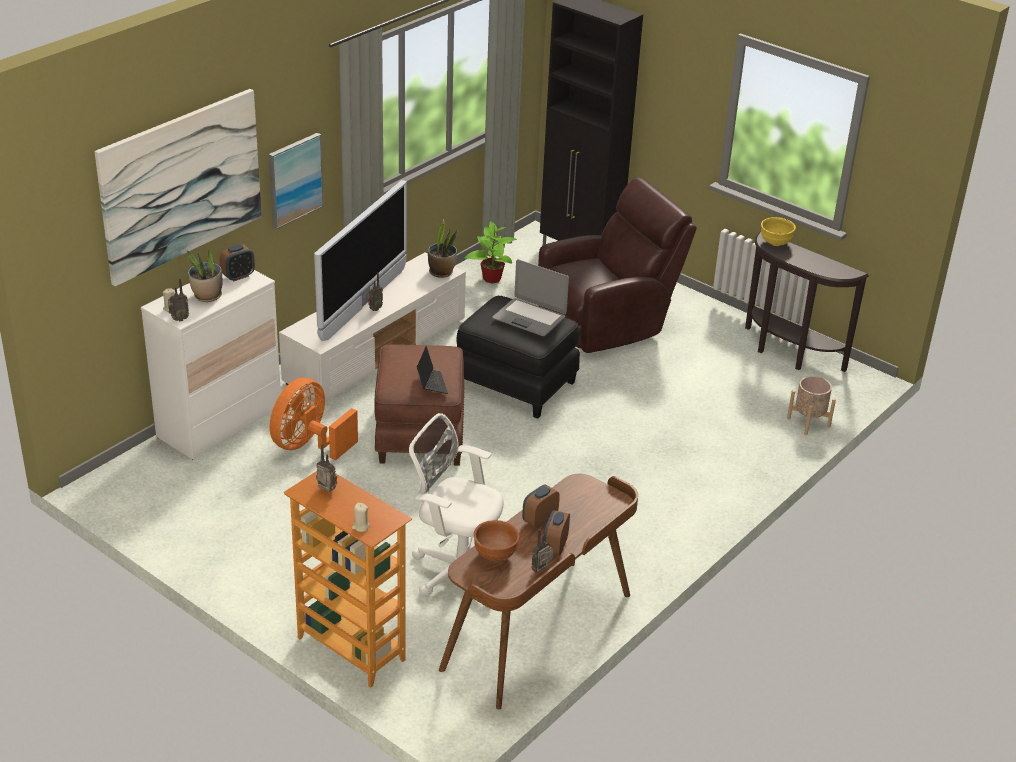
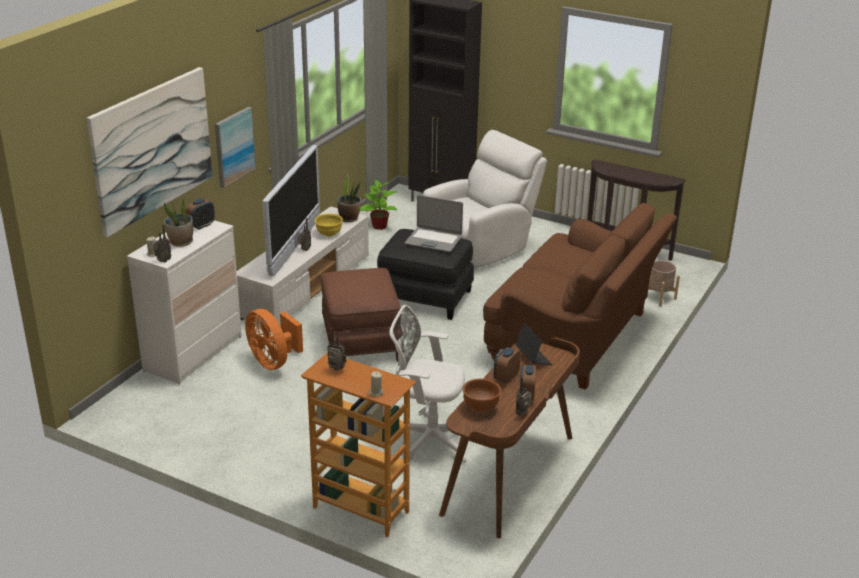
camera: 10 degrees left, 5 degrees down
(308, 446) = (273, 361): orange fan -> orange fan turned 60 degrees counterclockwise
(431, 384) = (373, 295): laptop -> laptop (533, 358)
(607, 323) = (480, 247): brown armchair -> white armchair
(680, 464) = (574, 338): none -> brown sofa
(775, 243) = (608, 166): yellow bowl -> yellow bowl (328, 234)

